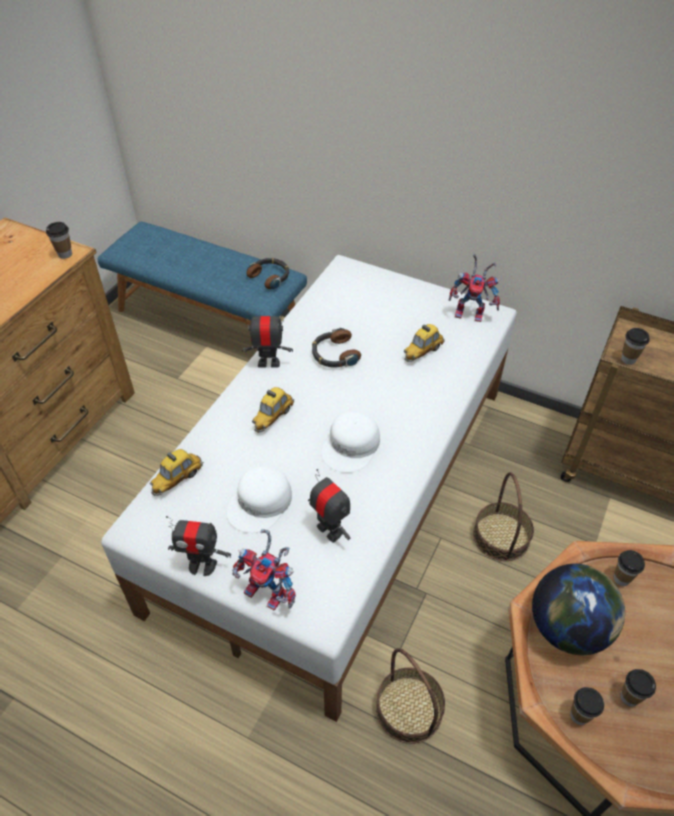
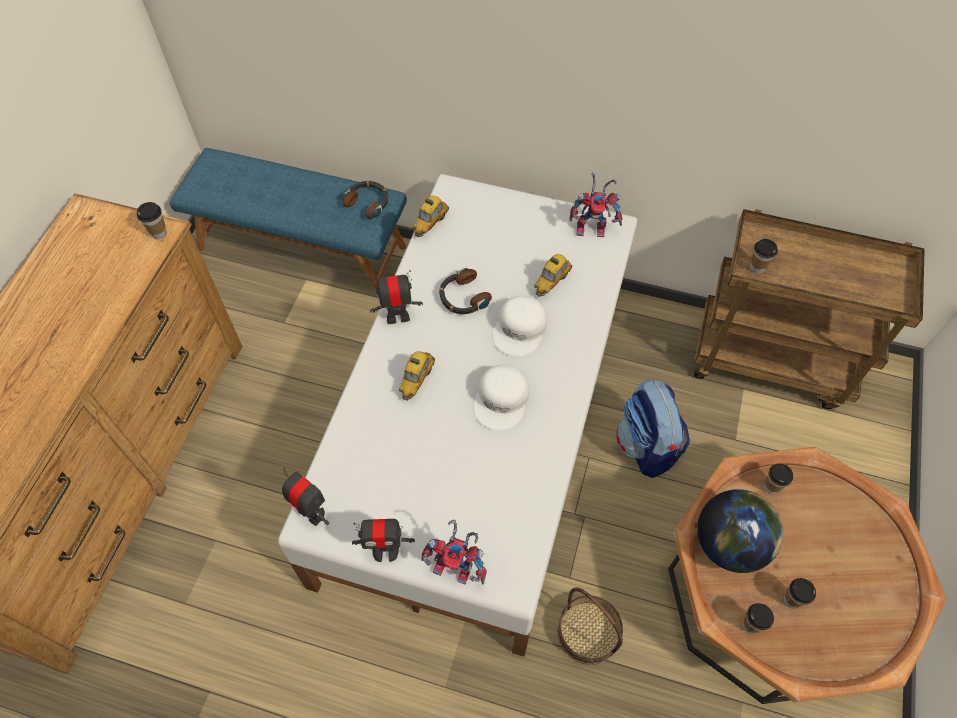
camera: 10 degrees left, 10 degrees up
(177, 479) = (337, 464): toy car -> toy car (430, 223)
(260, 503) = (426, 477): white cap -> white cap (520, 329)
(329, 530) = (499, 493): toy robot -> toy robot (311, 513)
(501, 536) = (646, 446): basket -> backpack

